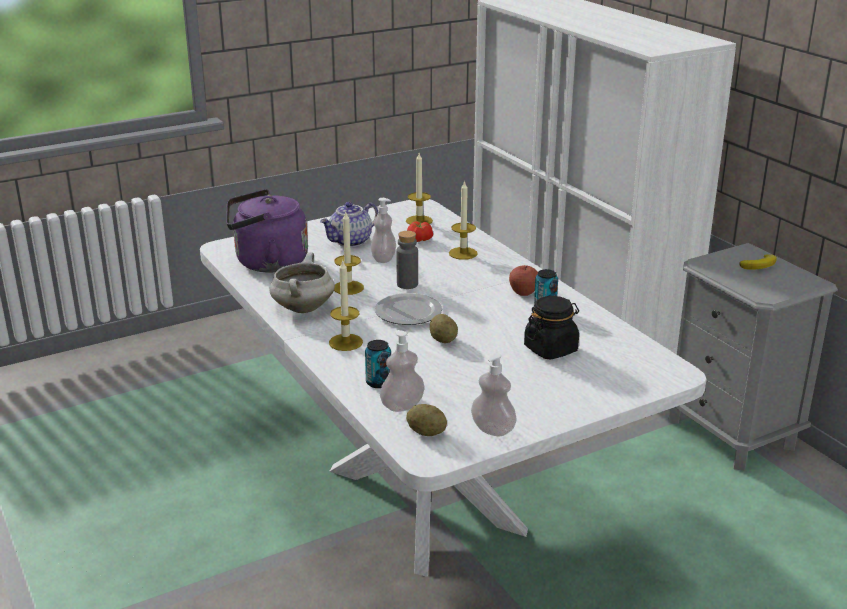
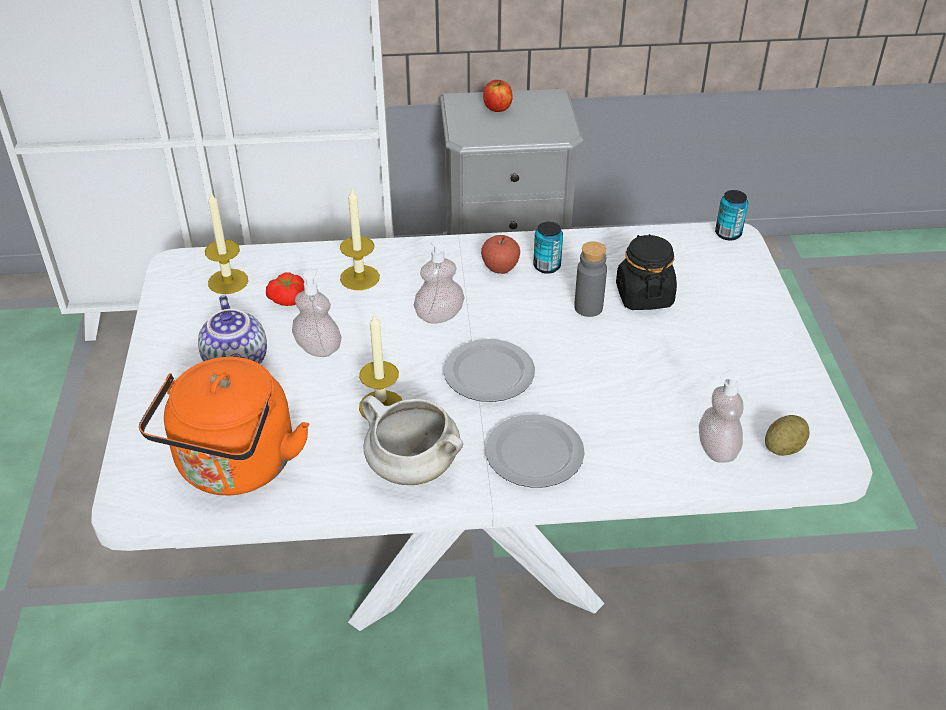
camera: 65 degrees left, 15 degrees up
(267, 263) = (234, 468): purple kettle -> orange kettle
(345, 342) = (536, 453): candle -> plate
(378, 382) = (654, 453): can -> can (728, 234)
(407, 284) = (411, 351): grey bottle -> grey bottle (588, 308)
(443, 340) = (578, 367): potato -> none
(493, 429) = (794, 395): soap dispenser -> soap dispenser (439, 316)
(760, 265) = (497, 108): banana -> apple

